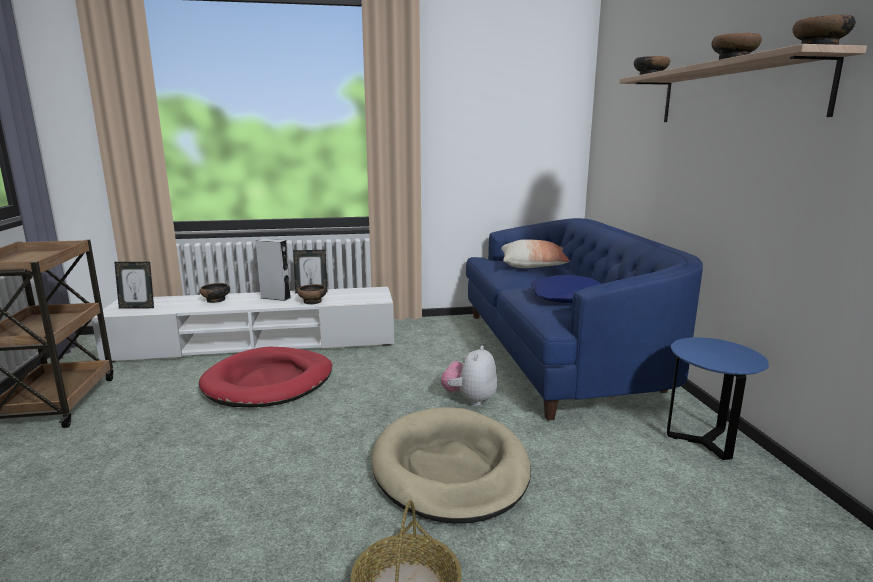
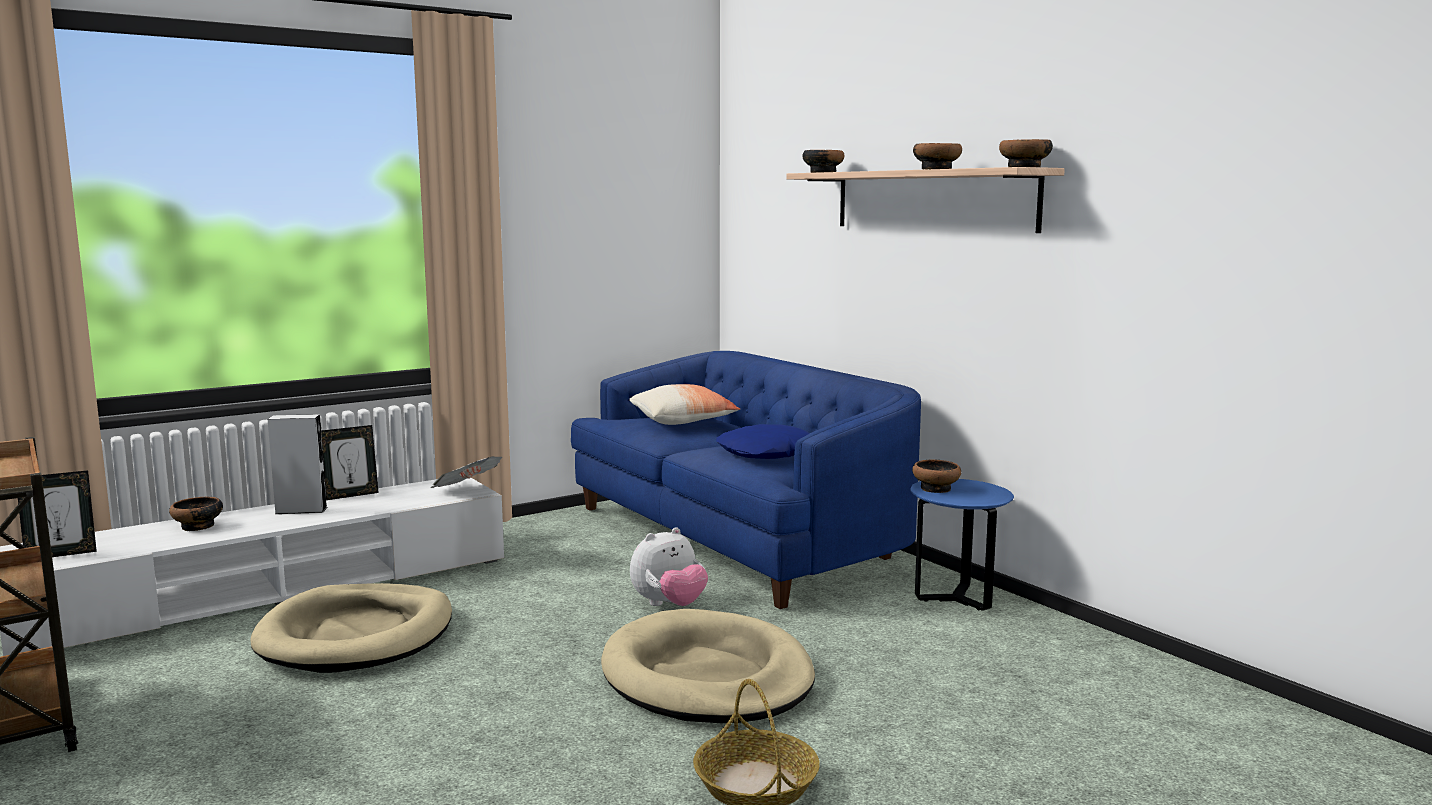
camera: 25 degrees left, 5 degrees down
(269, 382) = (357, 635): red dog bed -> beige dog bed
(313, 301) = (373, 508): bowl -> bowl (936, 489)
(376, 297) = (467, 491): none -> newspaper
(470, 399) = (669, 605): plush toy -> plush toy turned 120 degrees counterclockwise

